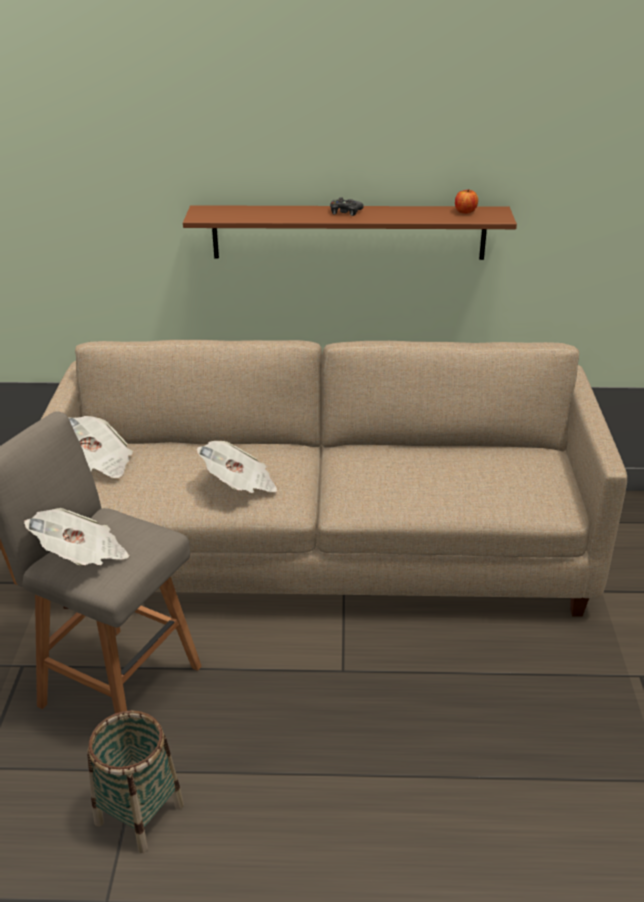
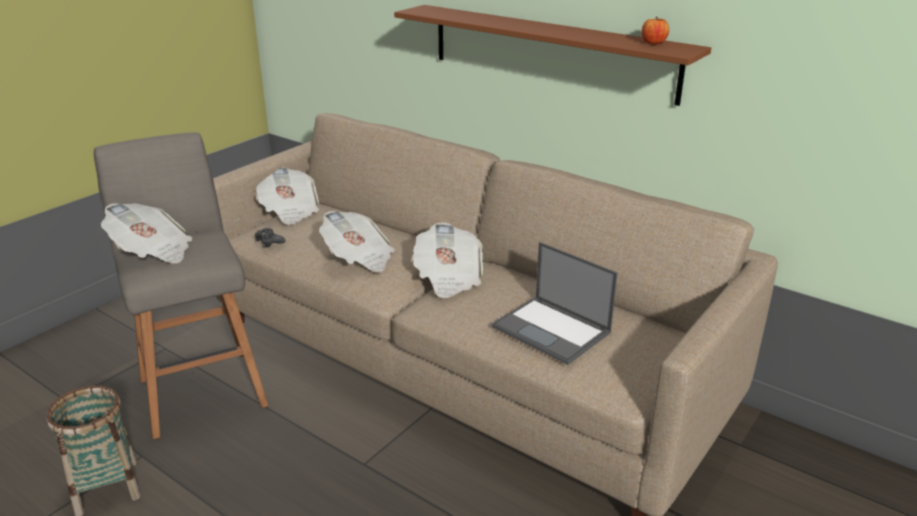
camera: 35 degrees right, 5 degrees down
(336, 473) = (448, 278): none -> newspaper
(345, 212) = (537, 26): black game controller -> black game controller (269, 241)
(468, 484) = (552, 330): none -> laptop

